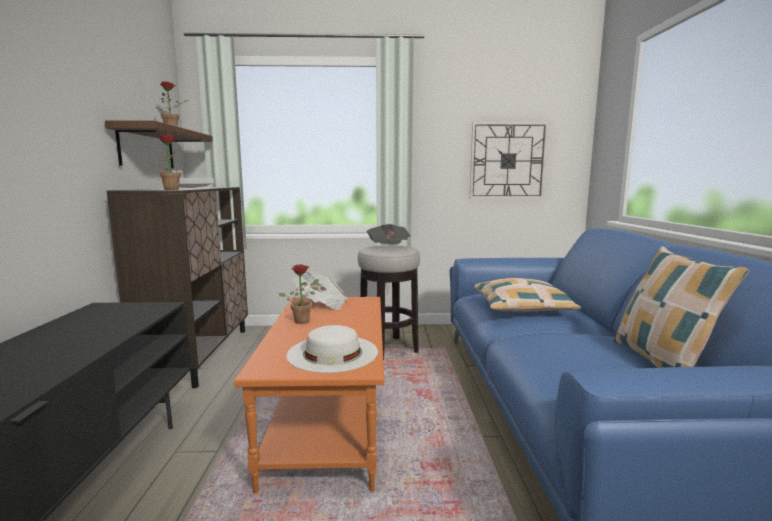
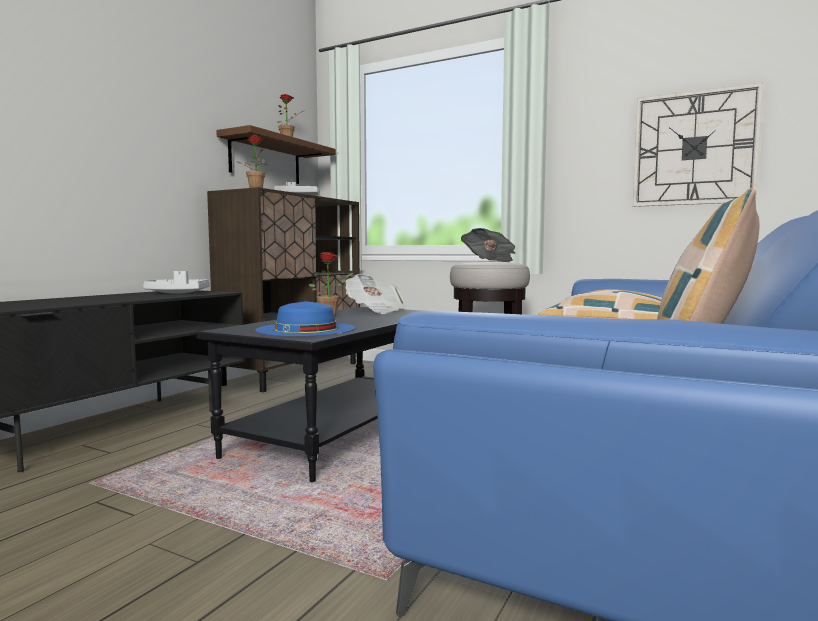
camera: 30 degrees right, 5 degrees down
(117, 316) = (177, 293): none -> grey tray
(329, 422) = (342, 433): orange coffee table -> black coffee table
(332, 353) = (306, 329): white hat -> blue hat

